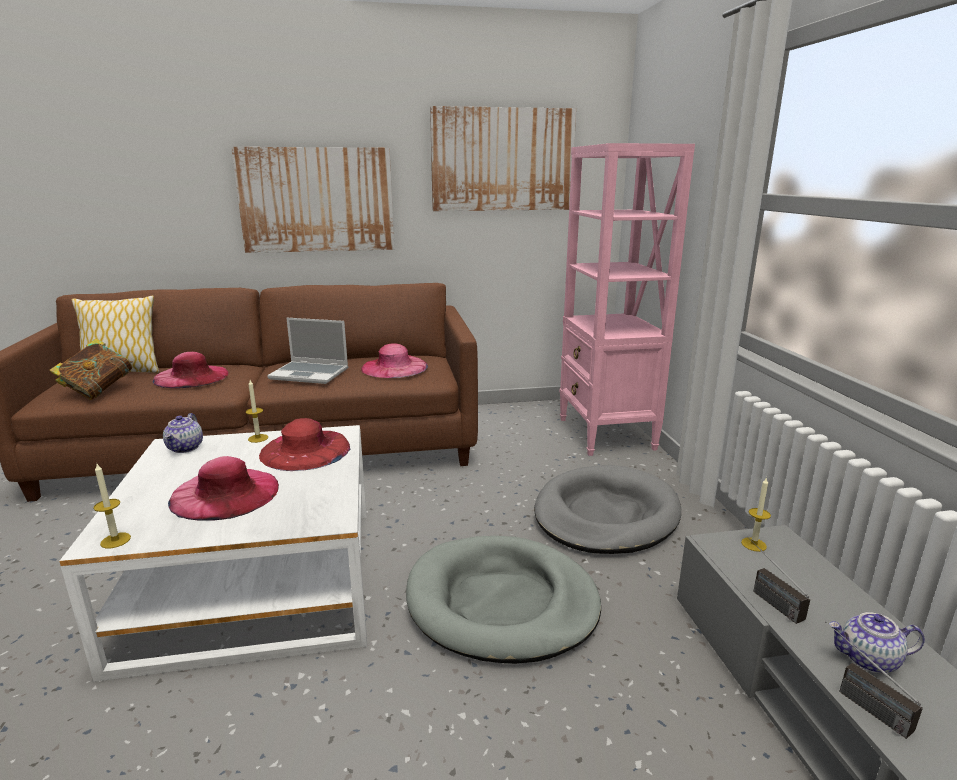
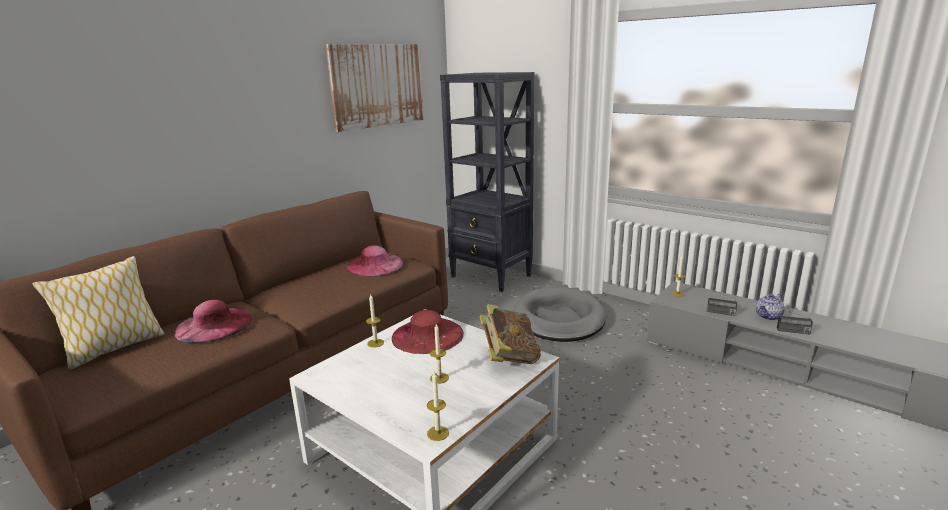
camera: 40 degrees left, 0 degrees up
(99, 391) = (139, 369): book -> book (509, 356)
(185, 448) = (335, 371): teapot -> none
(225, 493) = (439, 378): pink hat -> candle
(310, 374) = (321, 289): laptop -> none
(317, 200) = (243, 133): picture -> none
(501, 603) = (581, 382): grey dog bed -> none
(606, 434) = (491, 276): pink bookcase -> black bookcase

